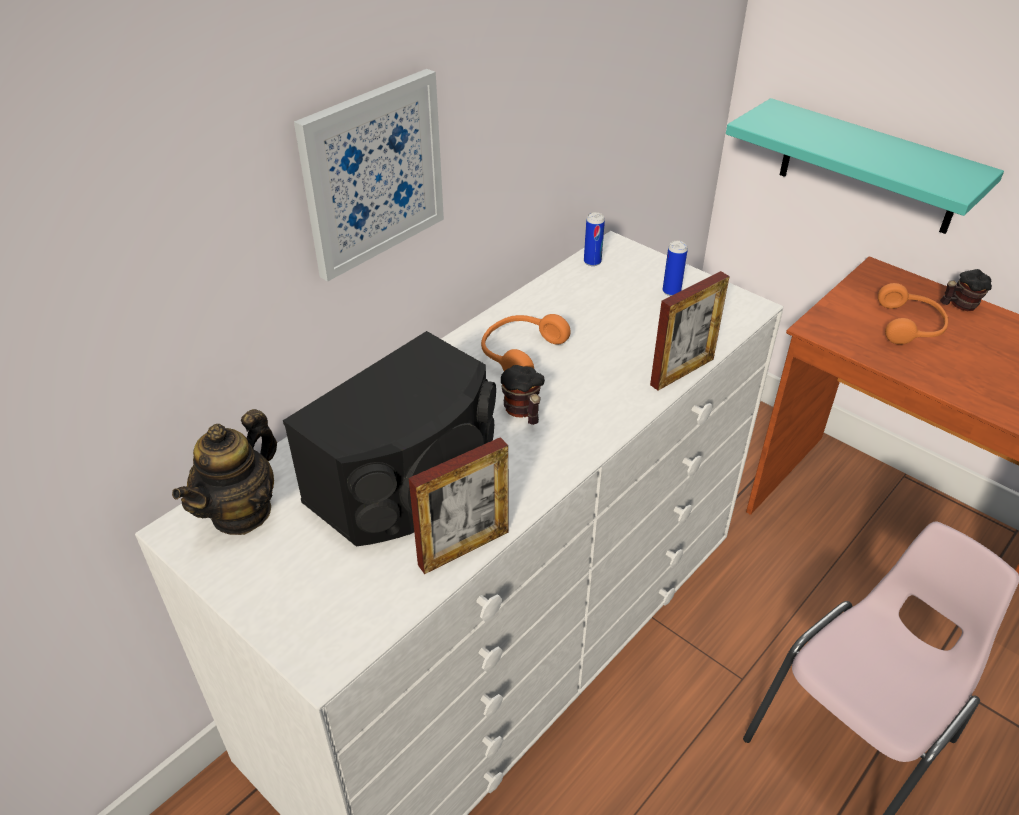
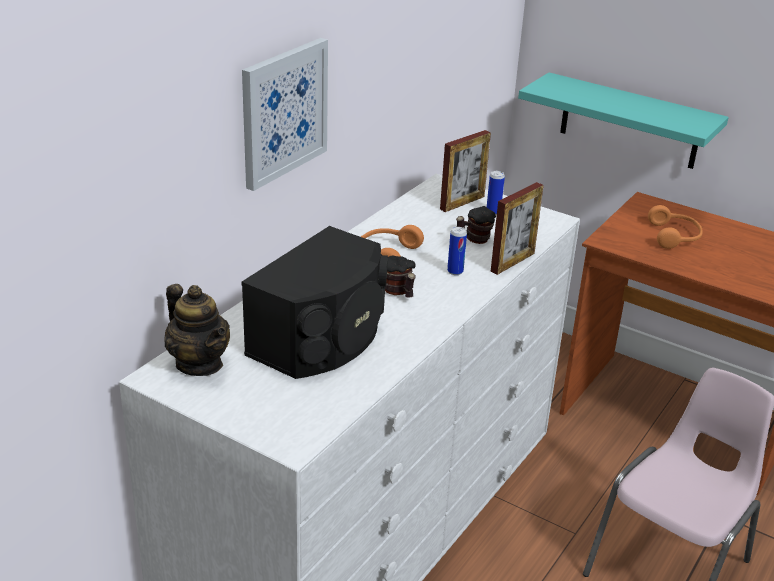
camera: 10 degrees left, 10 degrees down
(241, 512) = (199, 364): teapot -> teapot turned 60 degrees counterclockwise
(463, 548) = (377, 375): picture frame -> picture frame (462, 203)
(592, 262) = (427, 194): can -> can (455, 271)
(959, 306) = (709, 222): mug -> mug (473, 240)

